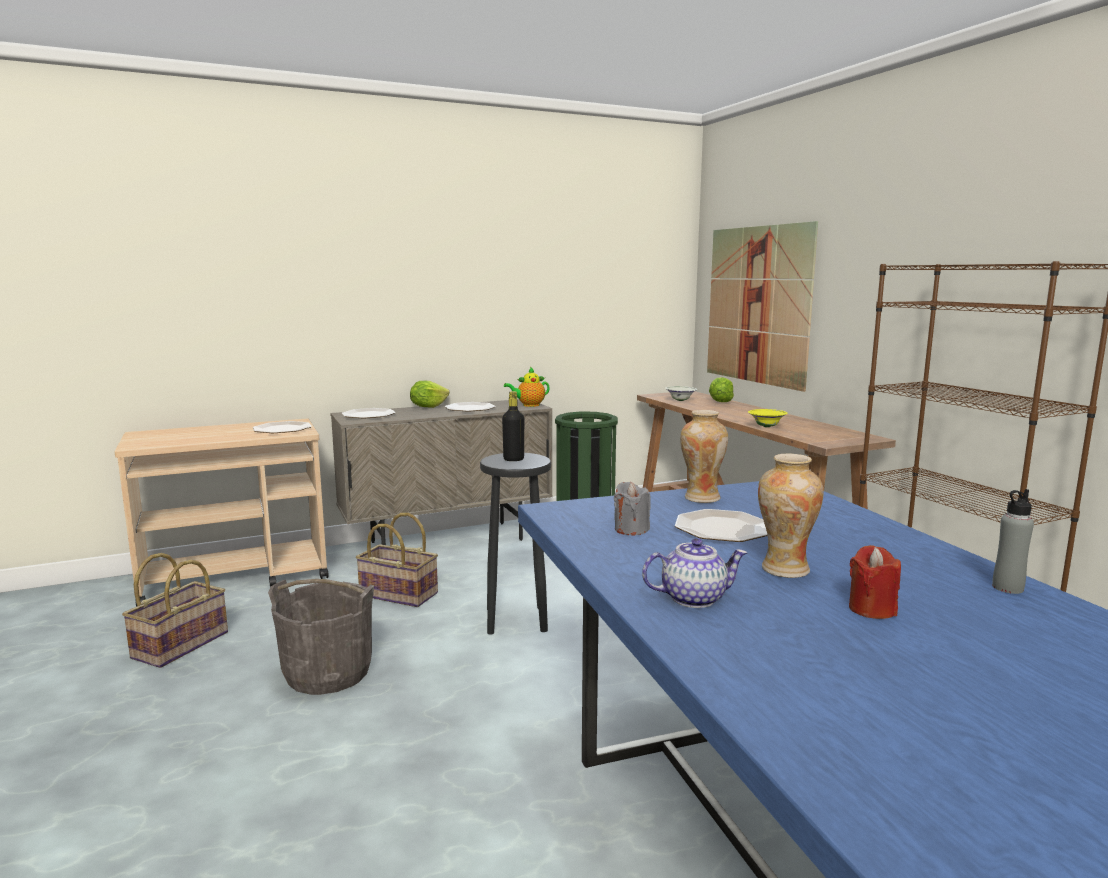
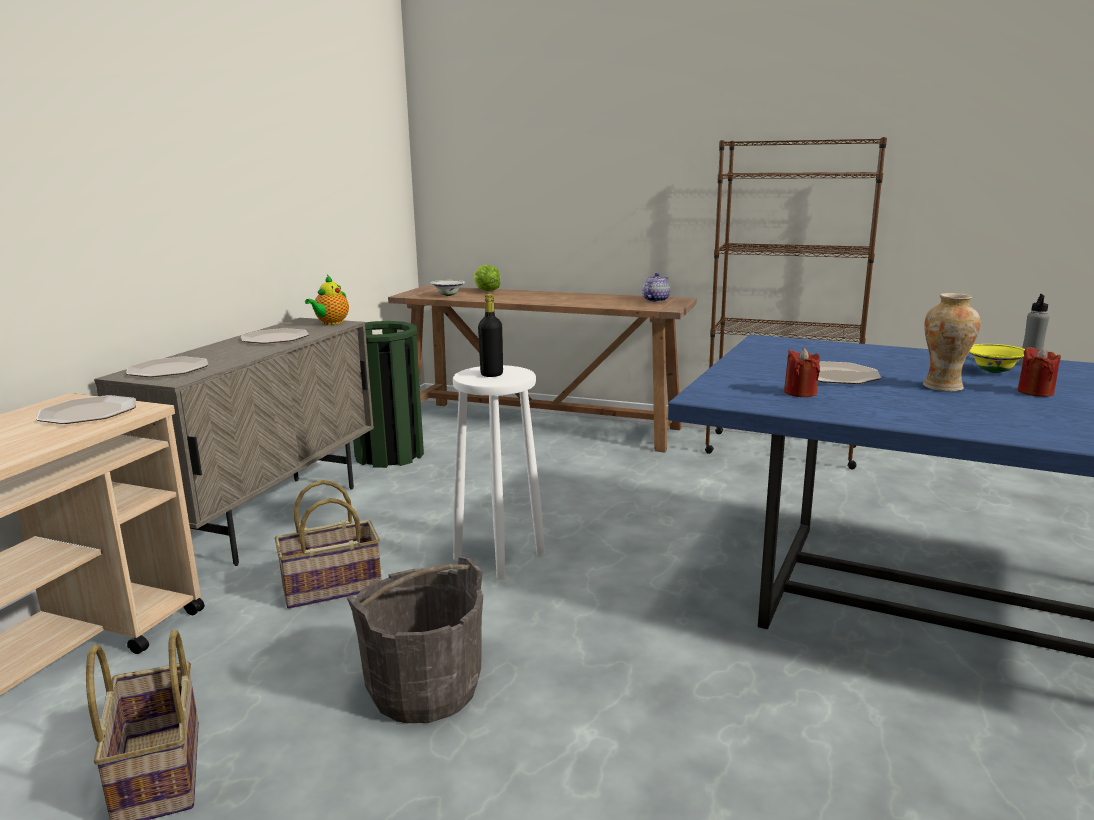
camera: 45 degrees left, 5 degrees up
(428, 407) = (214, 346): lettuce -> none
(517, 619) = (500, 556): black stool -> white stool
(631, 529) = (800, 393): grey candle -> red candle
(693, 598) = (971, 417): teapot -> teapot (655, 300)
(701, 498) = (756, 361): vase -> none
(757, 305) = (510, 186): picture -> none
(766, 426) = (590, 304): yellow bowl -> yellow bowl (993, 372)

